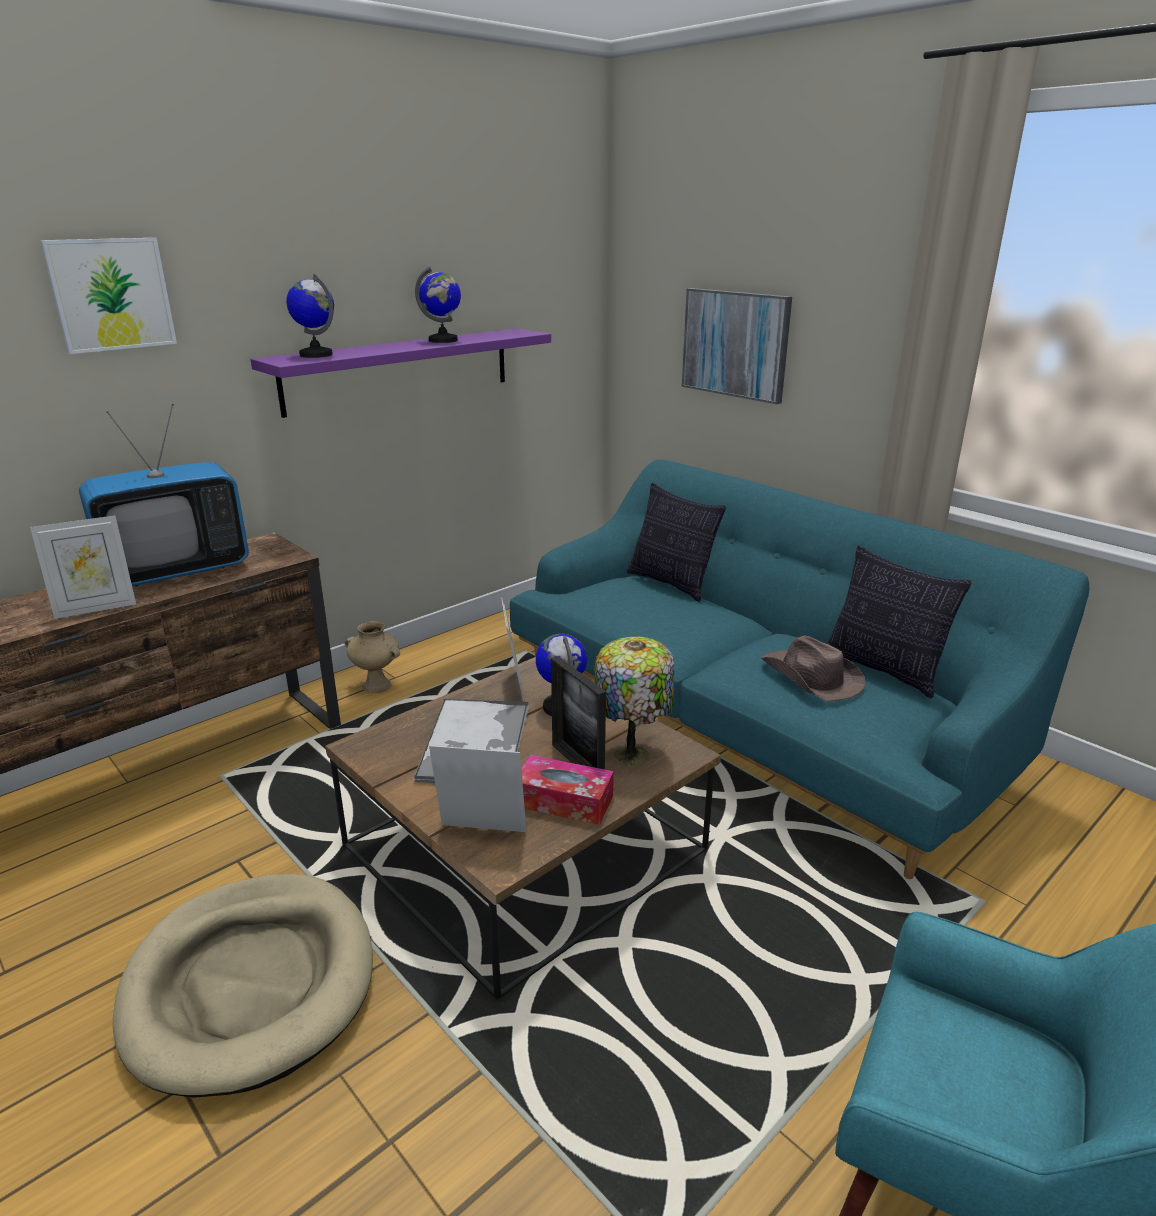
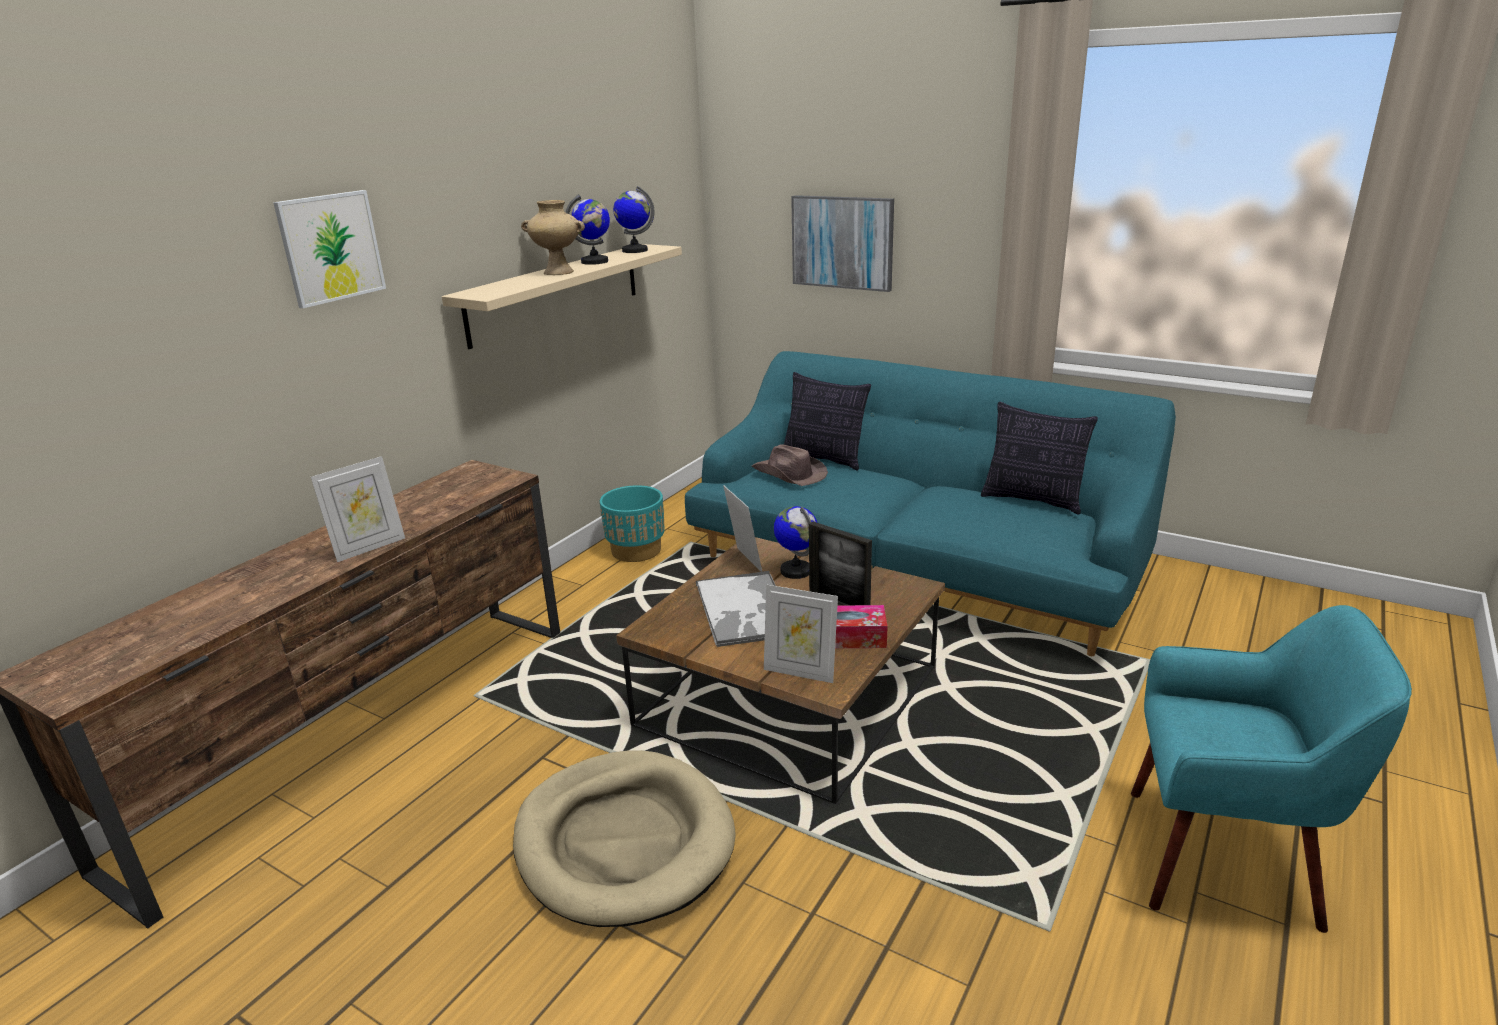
camera: 15 degrees left, 0 degrees up
(176, 570) = (412, 505): television -> none
(316, 355) = (500, 286): globe -> globe (634, 250)
(377, 685) = (571, 594): beige vase -> beige vase (559, 272)
(400, 370) = (556, 293): purple shelf -> beige shelf
(468, 650) = (636, 551): none -> turquoise planter
(482, 834) = (800, 672): picture frame -> picture frame turned 150 degrees counterclockwise
(633, 753) = (878, 594): table lamp -> none
(811, 677) = (983, 514): brown hat -> brown hat (789, 474)

